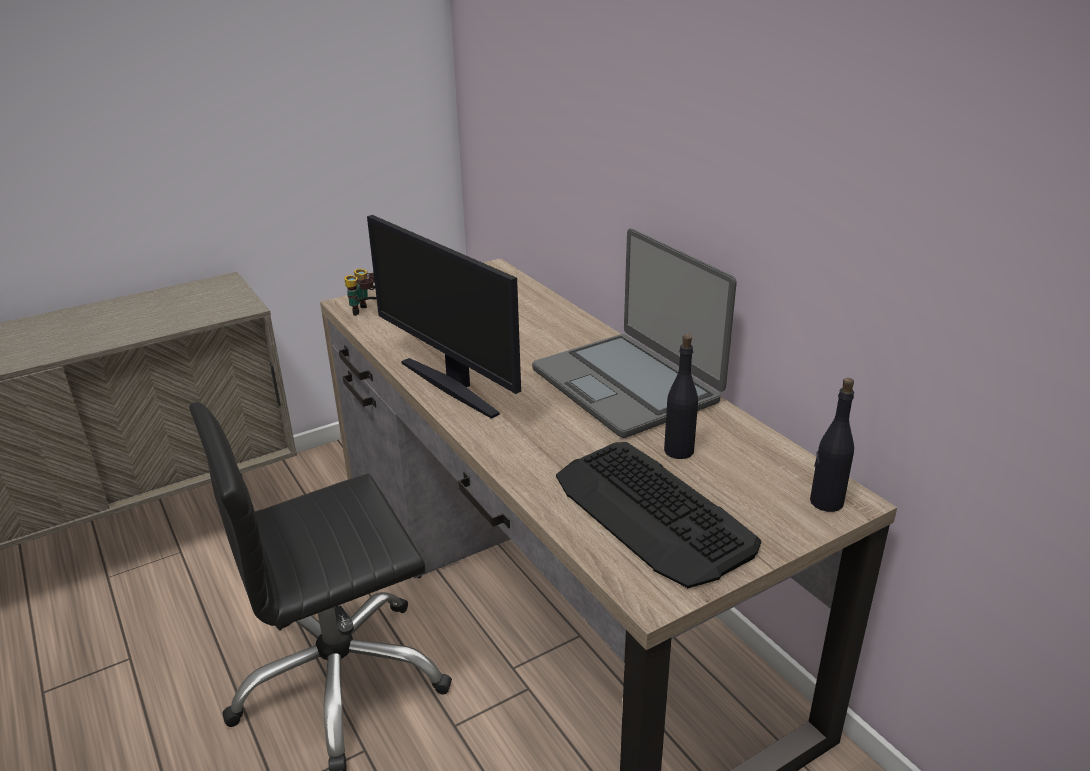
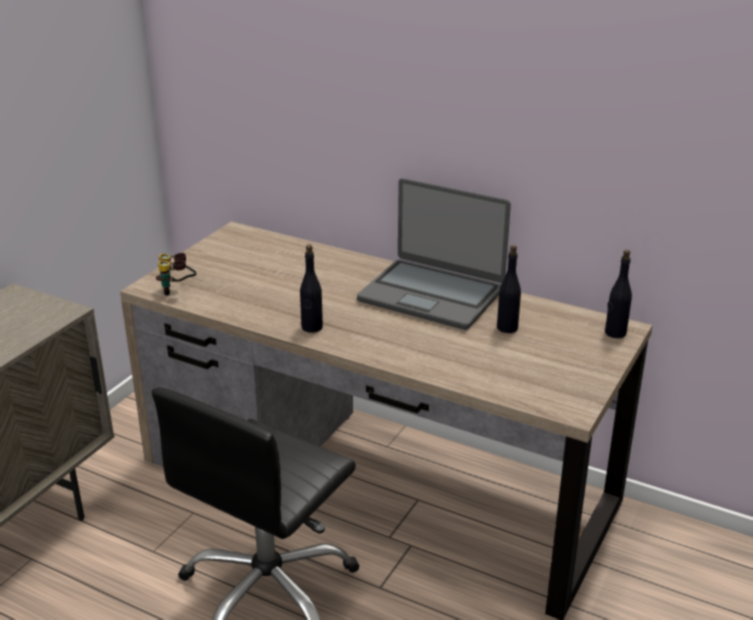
camera: 30 degrees left, 0 degrees up
(452, 386) = (312, 327): monitor -> black bottle
(652, 513) = (528, 368): keyboard -> none

